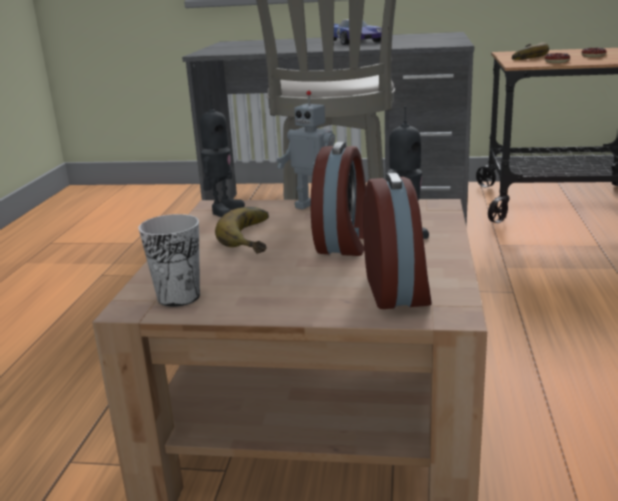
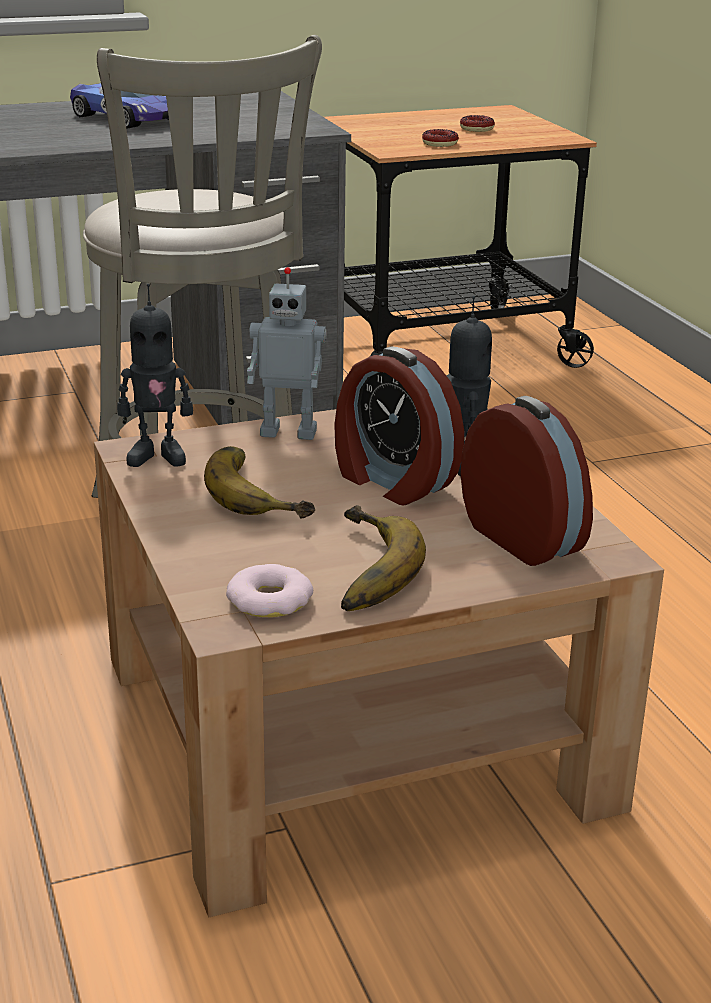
camera: 30 degrees left, 5 degrees up
(178, 297) = (270, 600): cup -> donut
(223, 210) = (157, 456): toy robot -> toy robot turned 90 degrees clockwise
(345, 242) = (392, 481): alarm clock -> alarm clock turned 150 degrees clockwise
(524, 56) = (377, 129): banana -> banana (359, 569)

